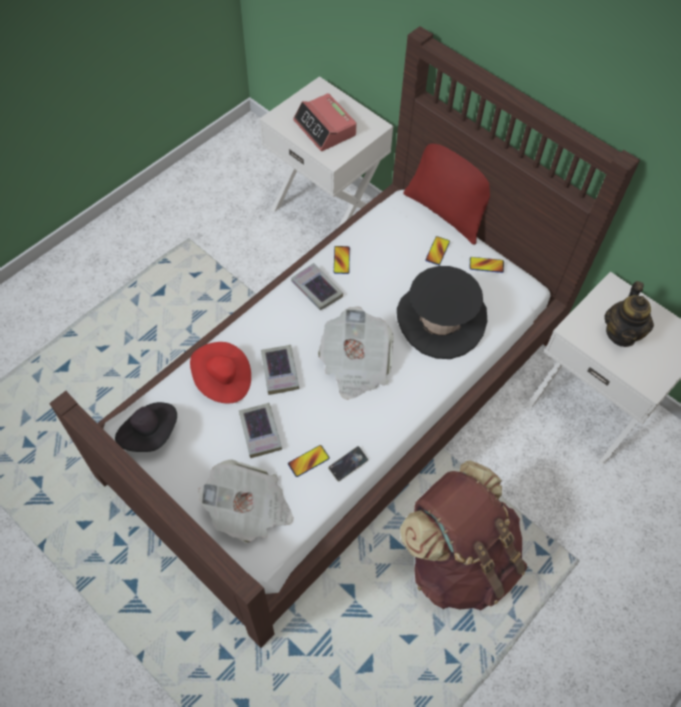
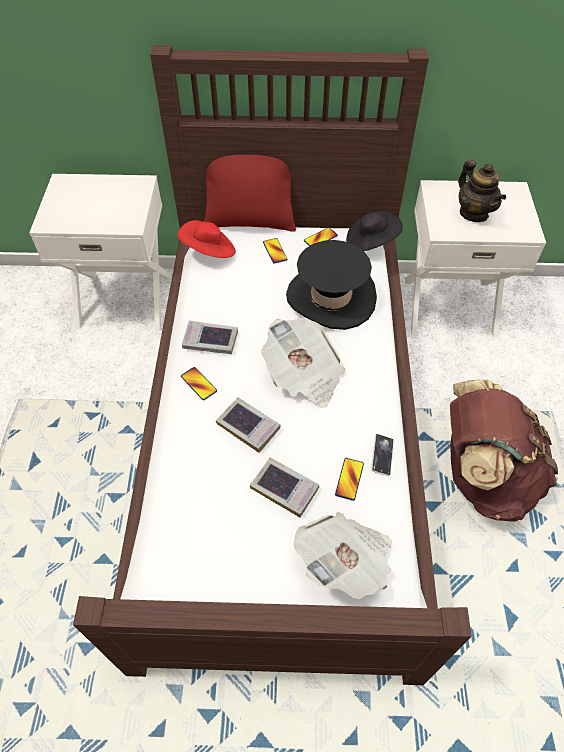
camera: 40 degrees left, 5 degrees down
(150, 433) = (185, 574): black hat -> black hat (371, 242)
(223, 380) = (206, 472): red hat -> red hat (209, 251)
(325, 128) = (100, 208): alarm clock -> none
(341, 260) = (207, 305): phone -> phone (198, 384)

